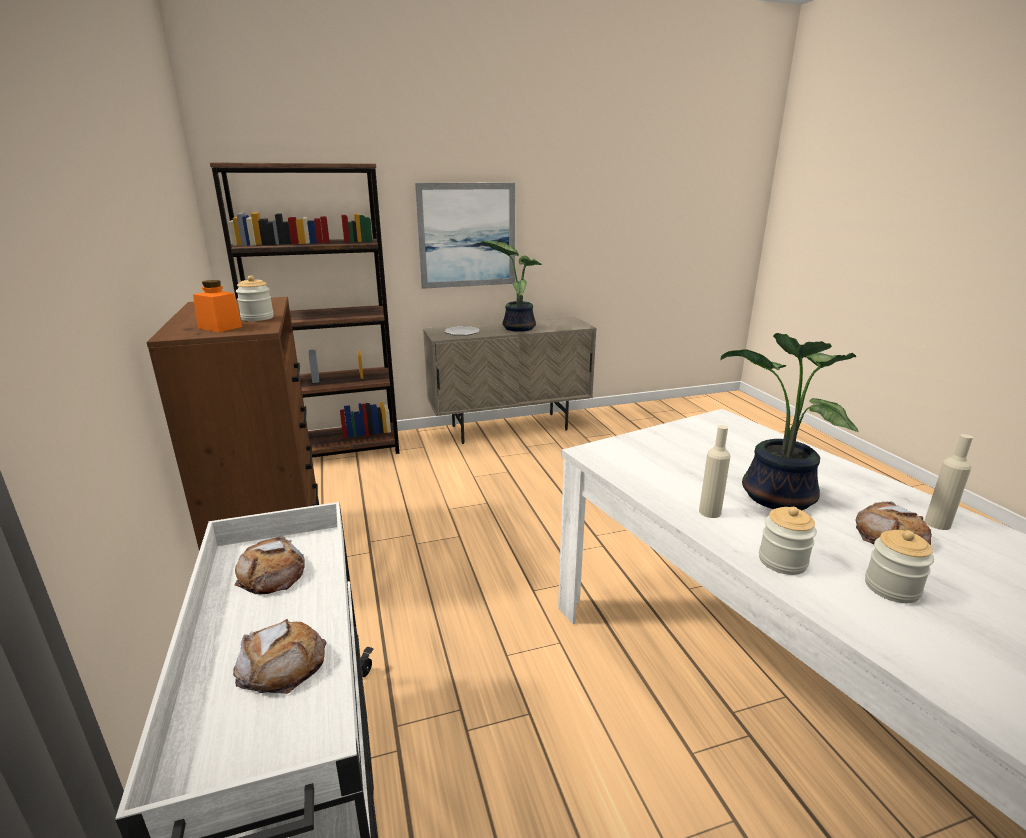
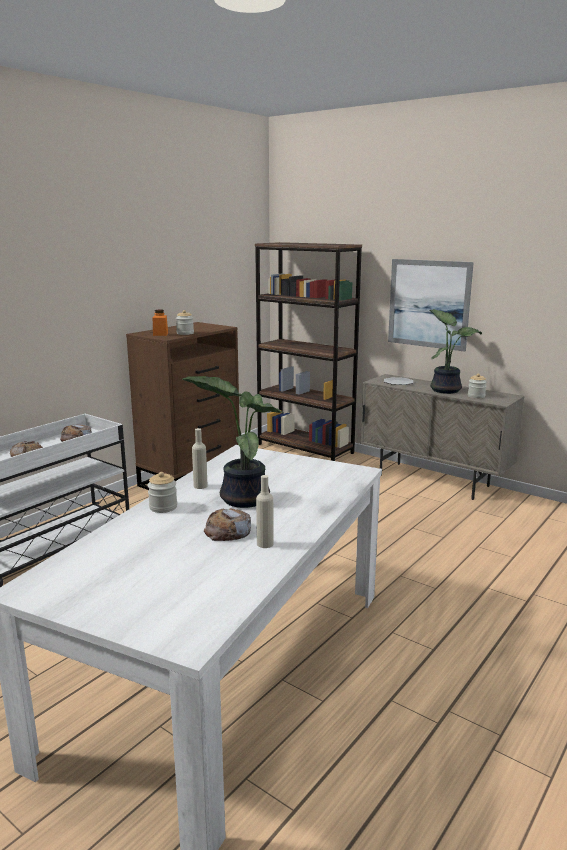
camera: 55 degrees right, 5 degrees down
(891, 588) = (162, 533): jar -> jar (476, 396)

